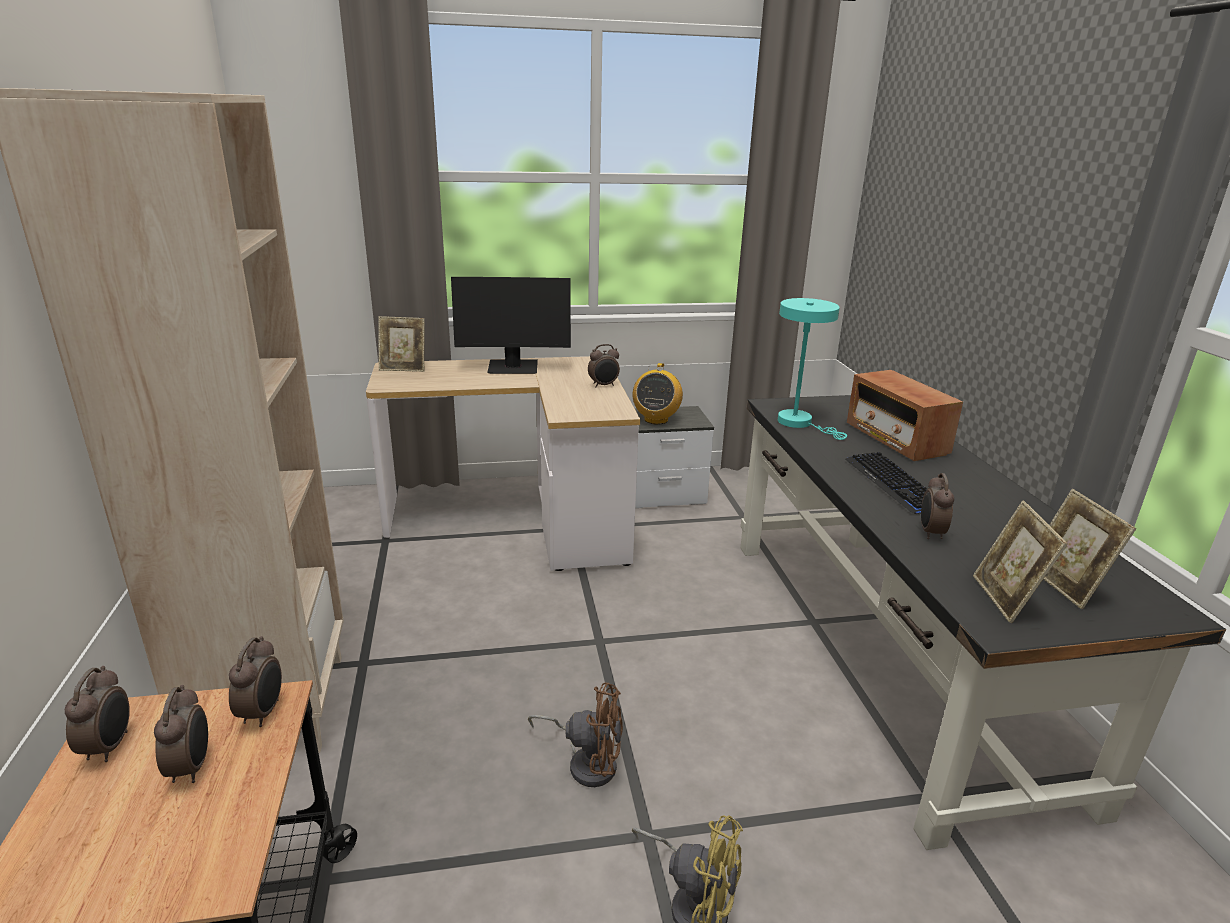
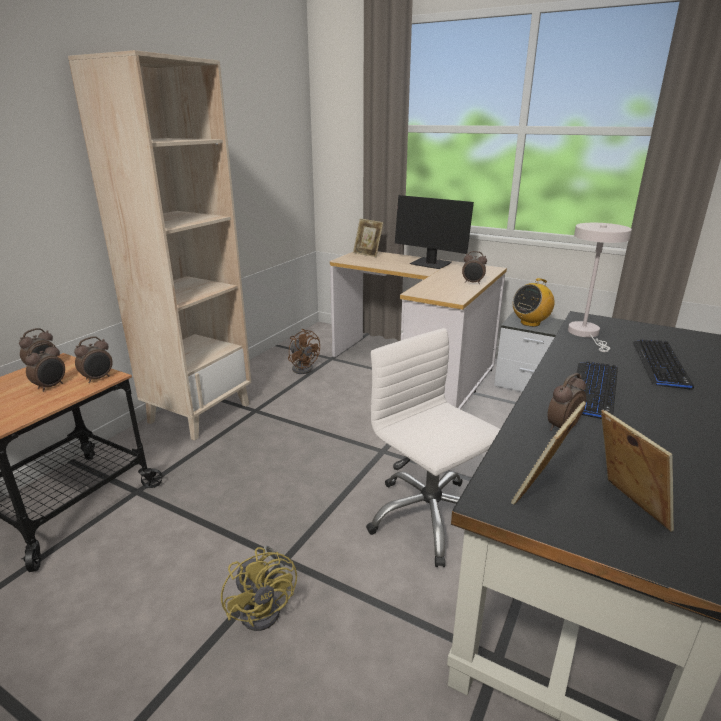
camera: 40 degrees right, 0 degrees up
(587, 762) = (299, 507): brown fan -> brown fan (303, 368)
(731, 694) = (429, 517): none -> white office chair
(800, 423) = (586, 334): turquoise table lamp -> white table lamp
(895, 439) = (660, 364): radio -> keyboard
(1064, 585) = (626, 507): picture frame -> picture frame turned 135 degrees clockwise

